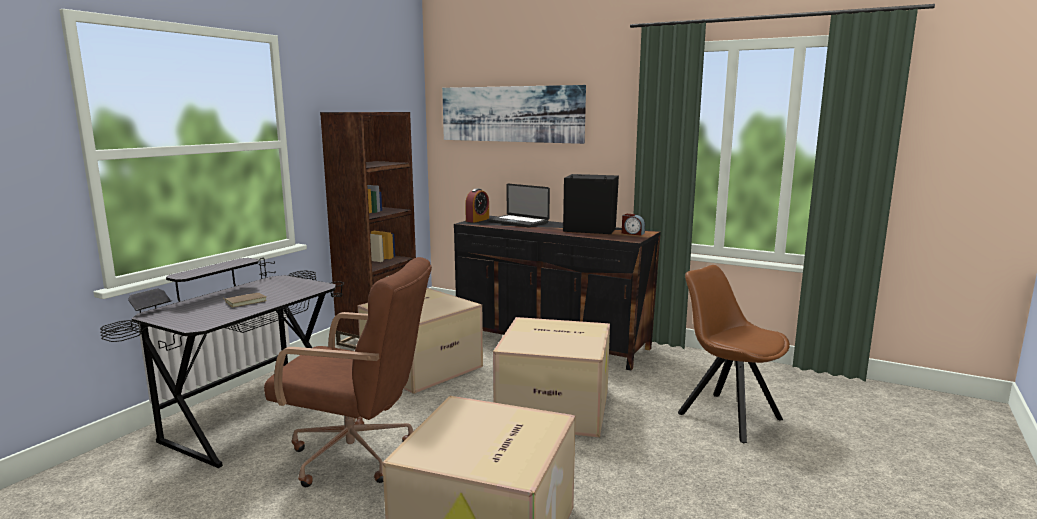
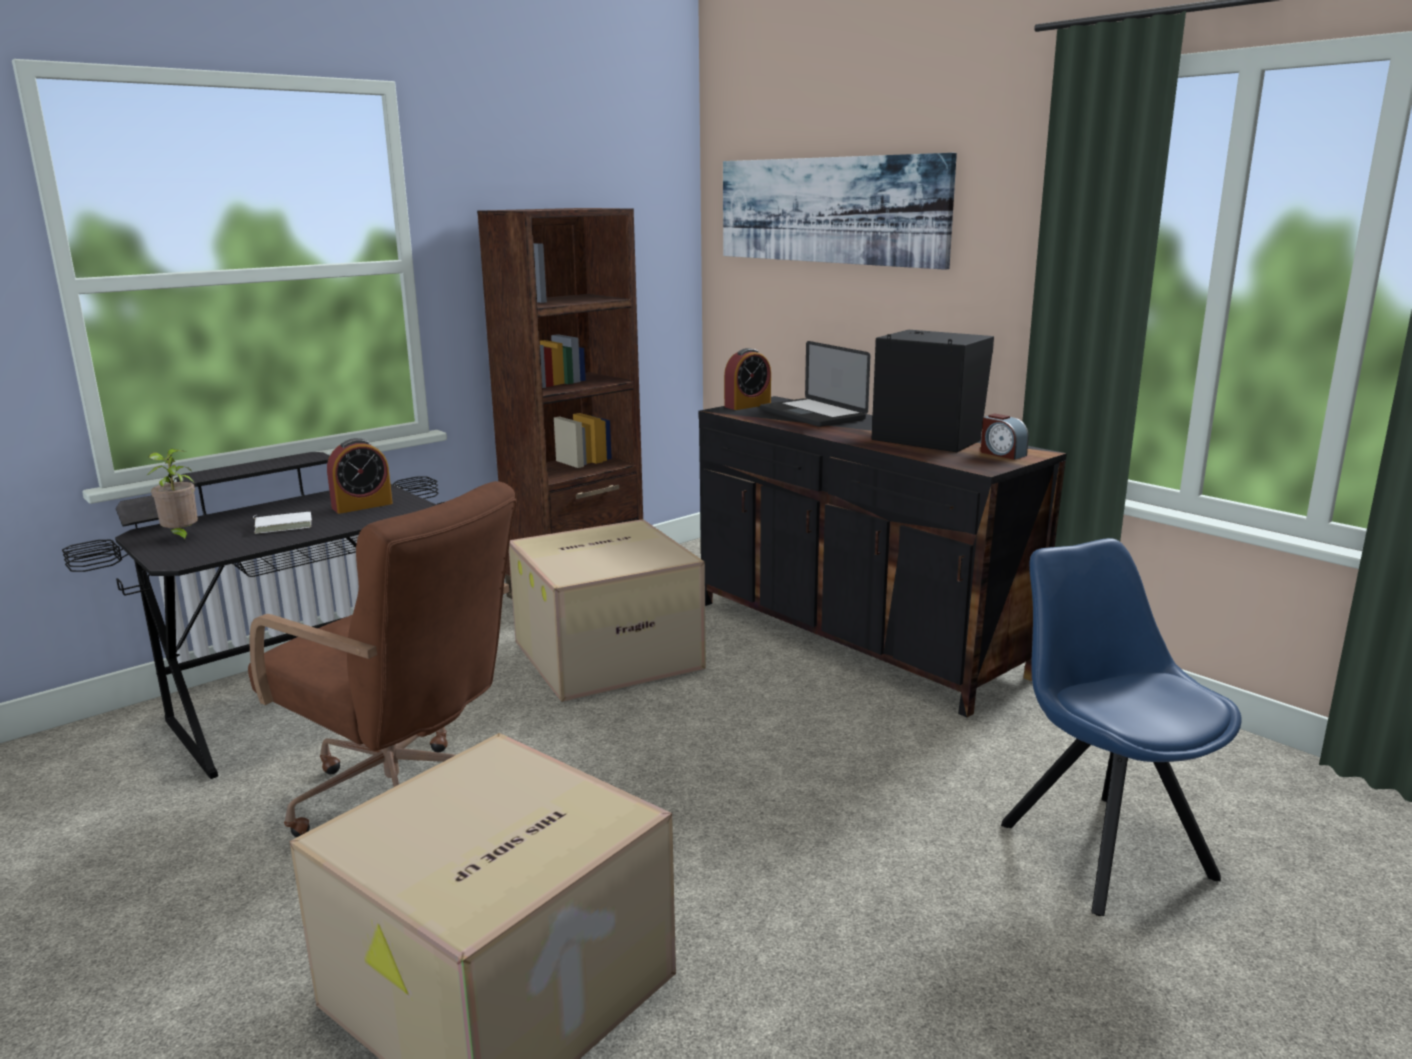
camera: 20 degrees right, 5 degrees up
(181, 314) = (181, 537): none -> potted plant
(245, 301) = (284, 525): brown book -> white book
(284, 287) = (362, 506): none -> alarm clock
(555, 406) = (778, 767): cardboard box -> none
(728, 416) = (1103, 850): brown chair -> blue chair

